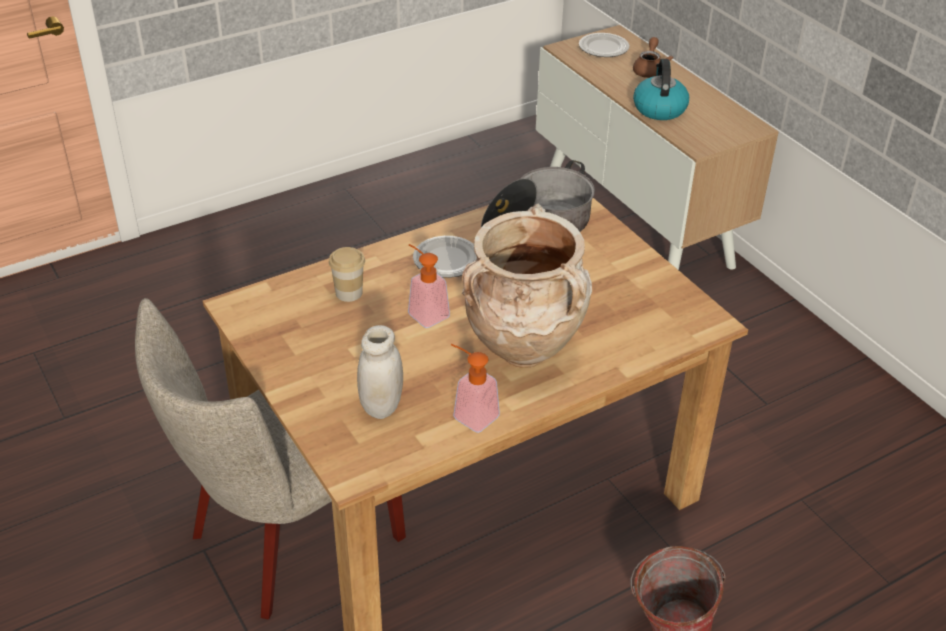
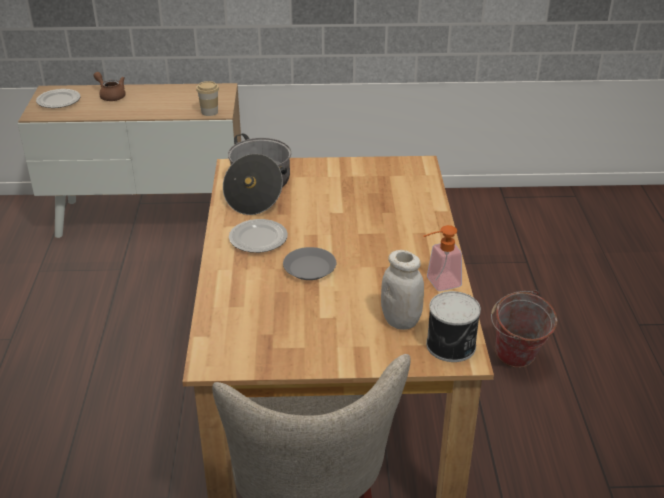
camera: 60 degrees left, 5 degrees down
(349, 293) = (252, 296): cup -> cup (209, 112)
(365, 458) = (452, 346): none -> can
(424, 312) = (310, 268): soap dispenser -> grey plate
(524, 356) = (395, 241): beige vase -> none
(659, 108) = (160, 109): kettle -> none

